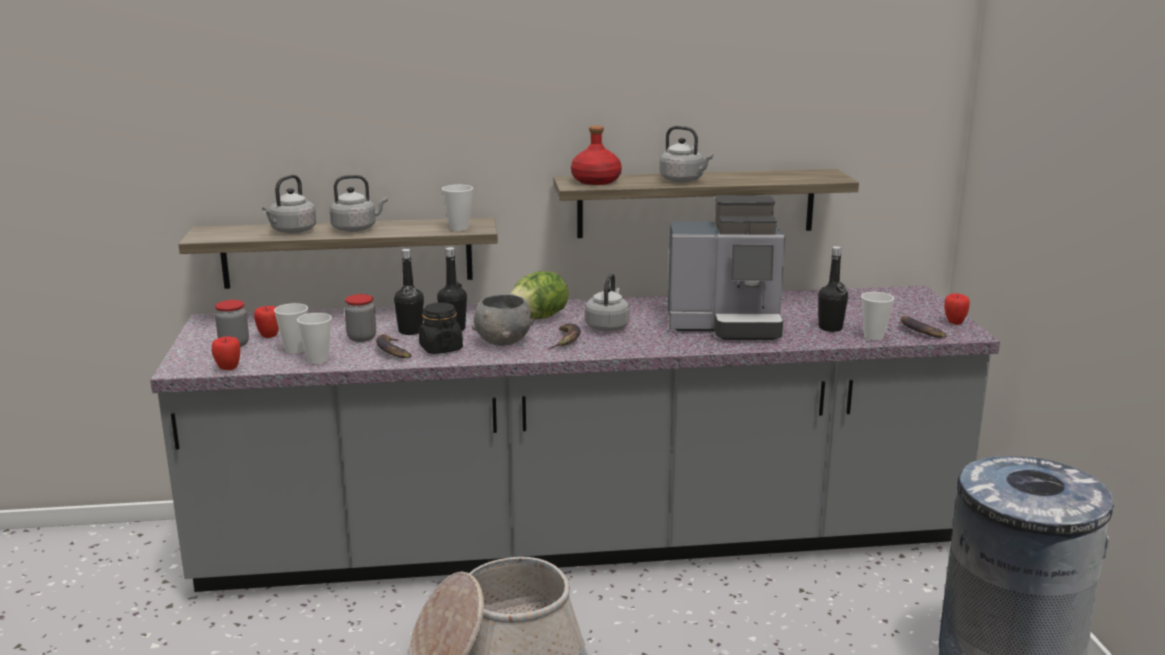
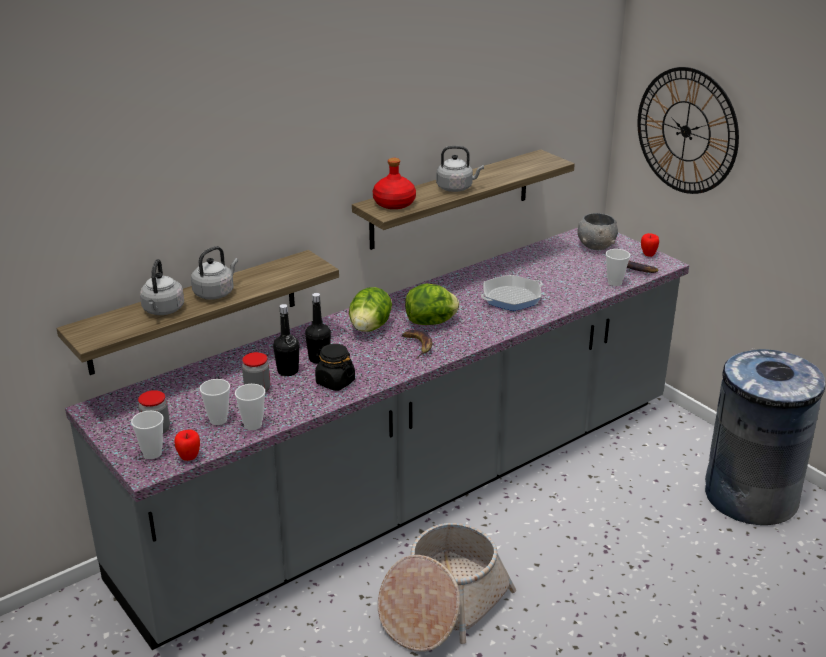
camera: 30 degrees left, 10 degrees up
(269, 336) = (174, 411): apple -> none
(392, 351) = (301, 396): banana -> none
(459, 228) = (301, 271): cup -> cup (152, 453)
(502, 341) = (372, 360): grey bowl -> grey bowl (595, 246)
(607, 326) = (431, 322): grey kettle -> lettuce
(727, 325) = (511, 298): coffee machine -> frying pan
(830, 328) = (580, 281): black bottle -> none
(1023, 161) = (686, 131): none -> wall clock

